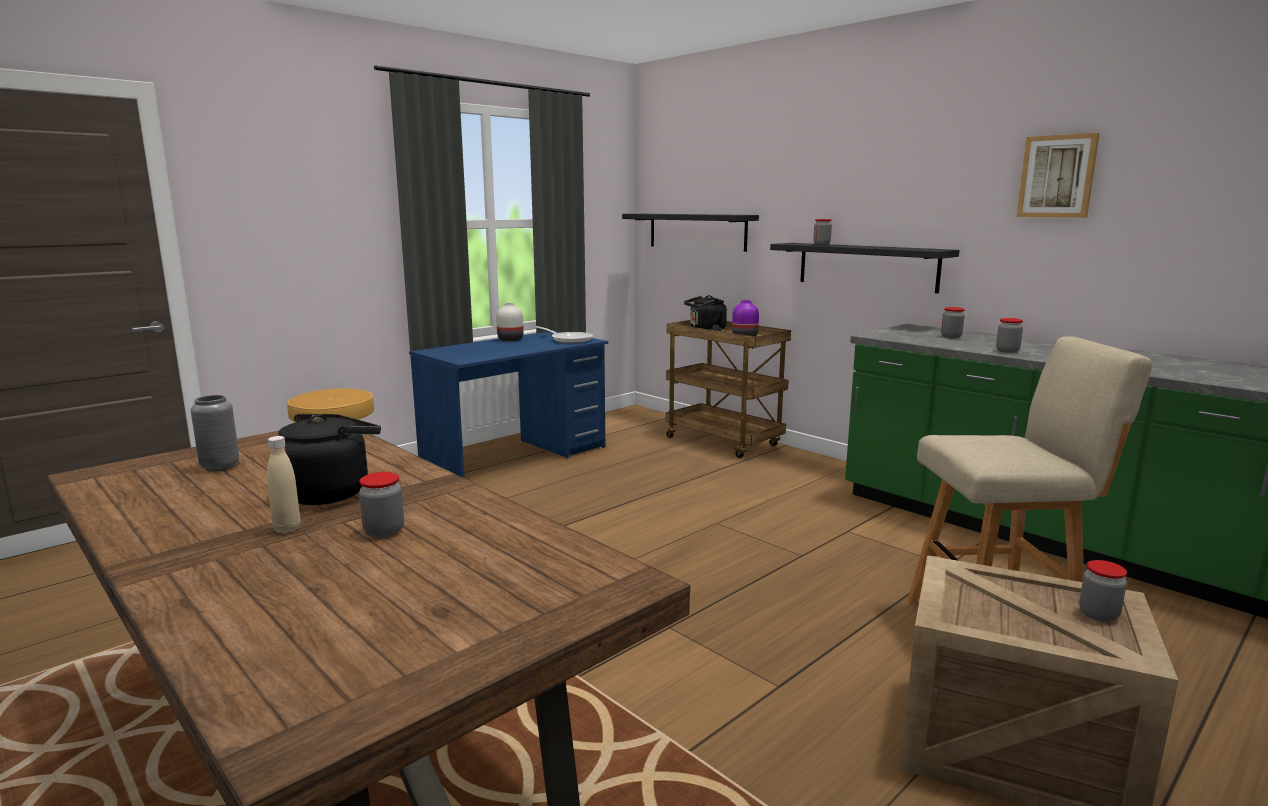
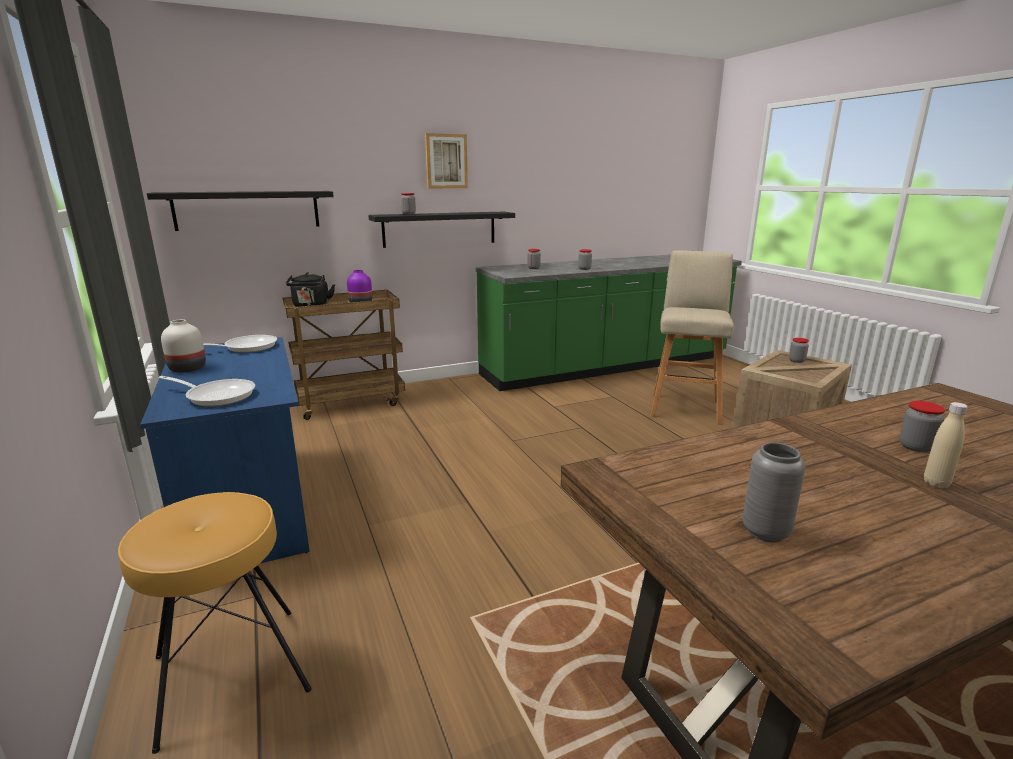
camera: 70 degrees left, 5 degrees up
(330, 492) = (834, 467): black kettle -> none
(460, 352) = (217, 396): none -> frying pan
(1057, 176) = (553, 163): picture -> picture (446, 161)

